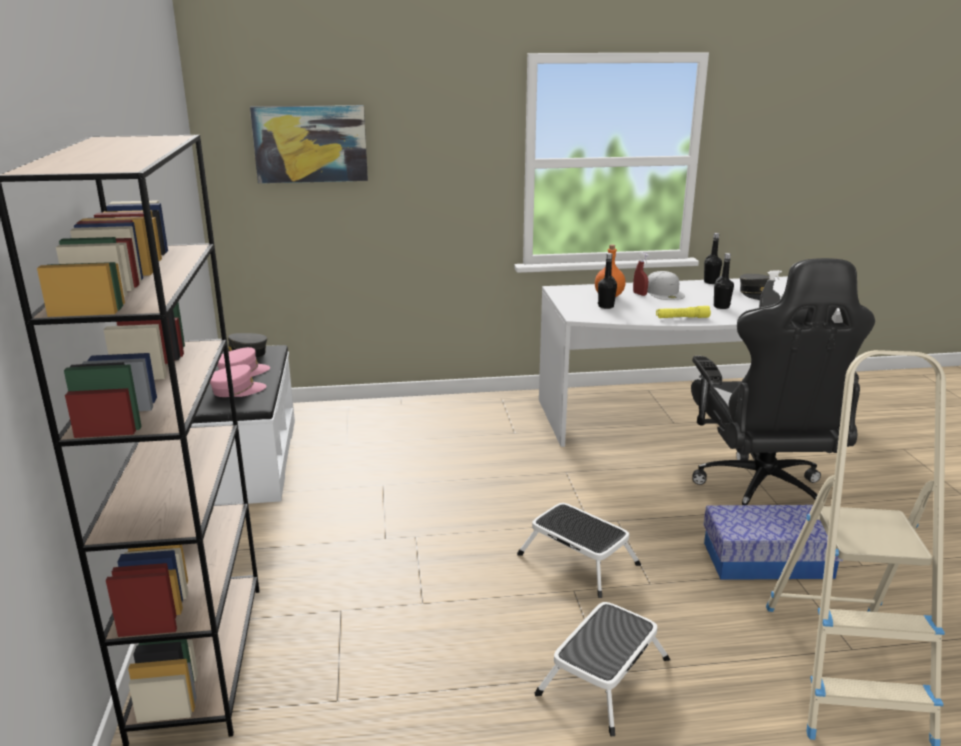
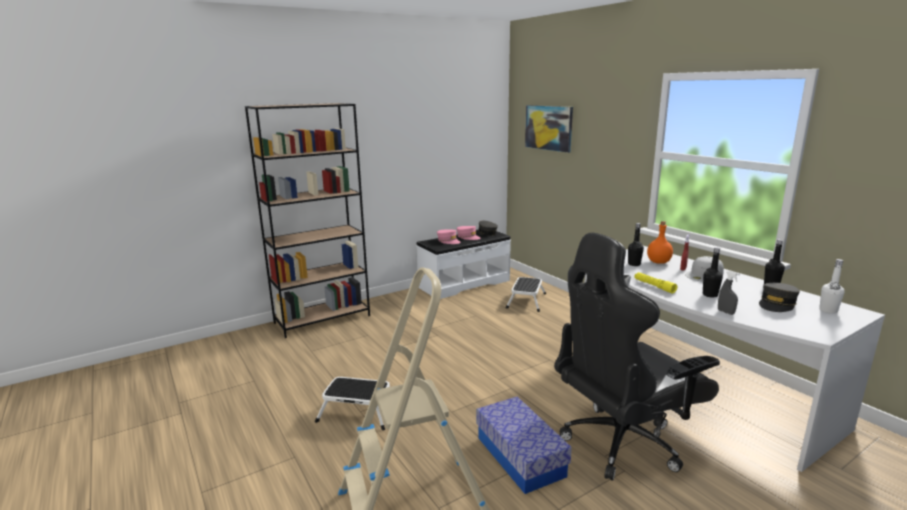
camera: 65 degrees right, 5 degrees down
(578, 560) = (456, 383): black step ladder -> black step ladder (526, 300)
(780, 286) = (828, 310): none -> white bottle

